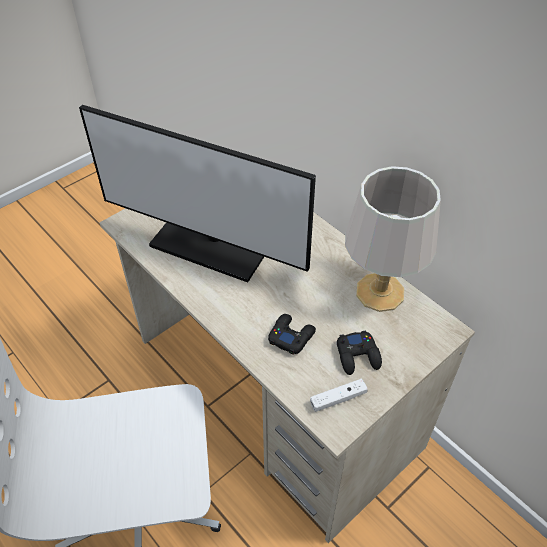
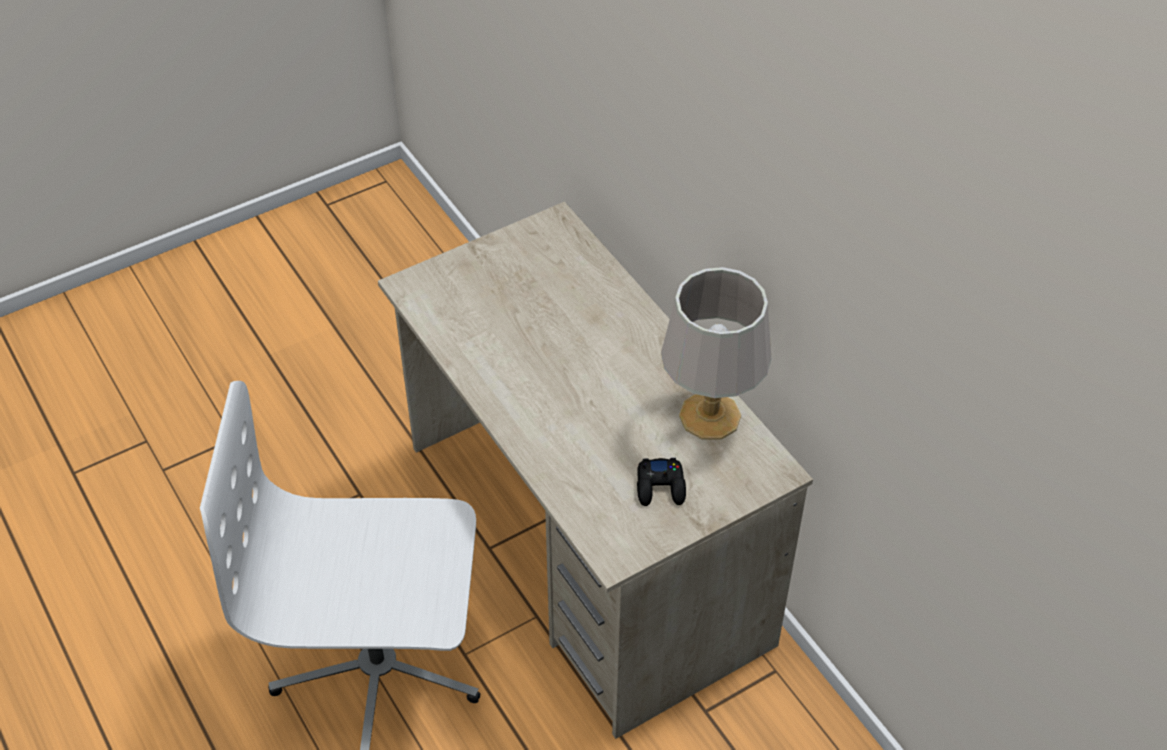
camera: 10 degrees right, 0 degrees up
(210, 247) = (511, 330): monitor -> none
(291, 336) = (587, 453): black game controller -> none
(338, 399) = (624, 530): white game controller -> none

